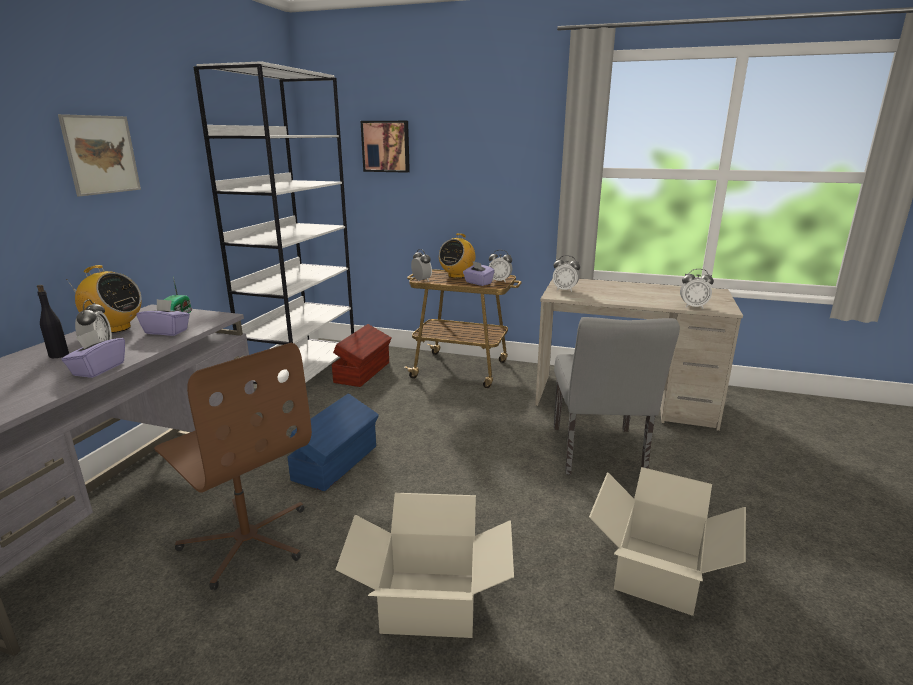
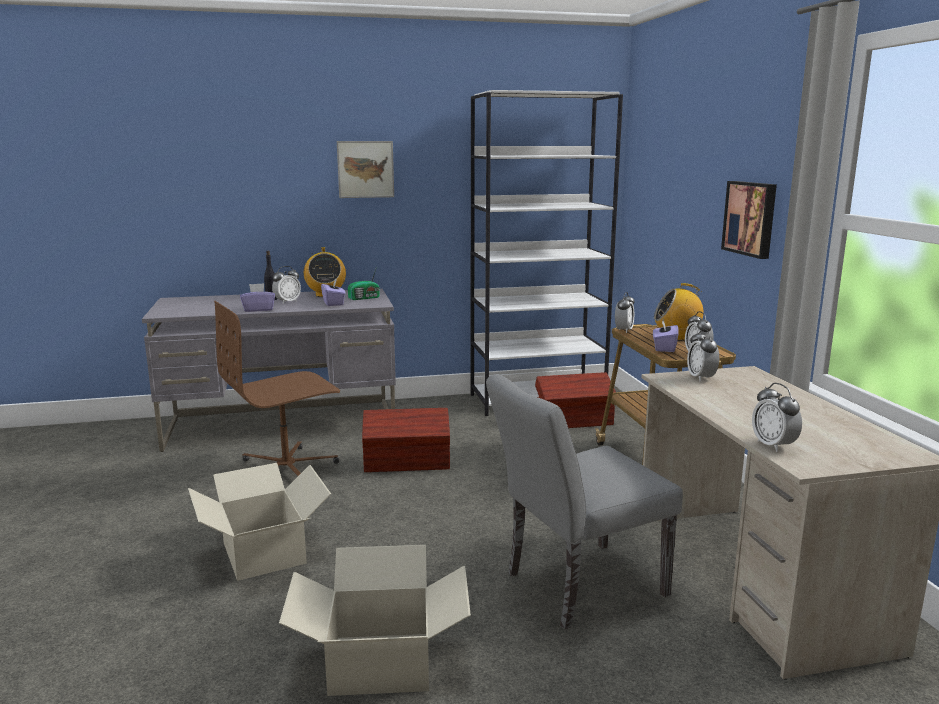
camera: 60 degrees right, 5 degrees down
(247, 540) = (287, 468): brown office chair -> brown office chair turned 45 degrees clockwise
(337, 462) = (407, 463): blue storage box -> brown storage box
(386, 146) = (672, 170): picture -> picture (751, 218)

